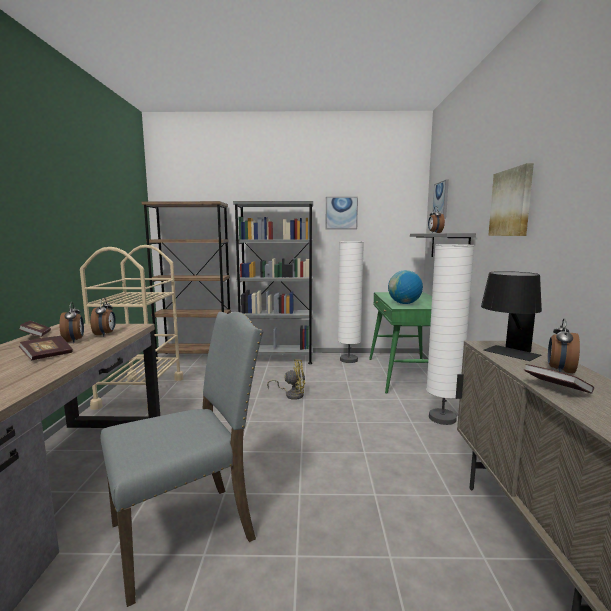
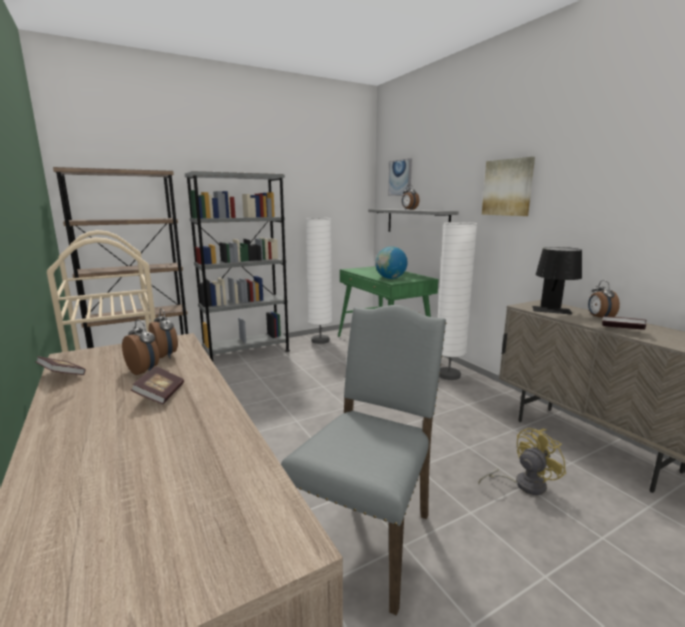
camera: 30 degrees left, 5 degrees up
(292, 394) = (307, 385): yellow fan -> yellow fan (523, 484)
(341, 213) = (299, 187): picture -> none

